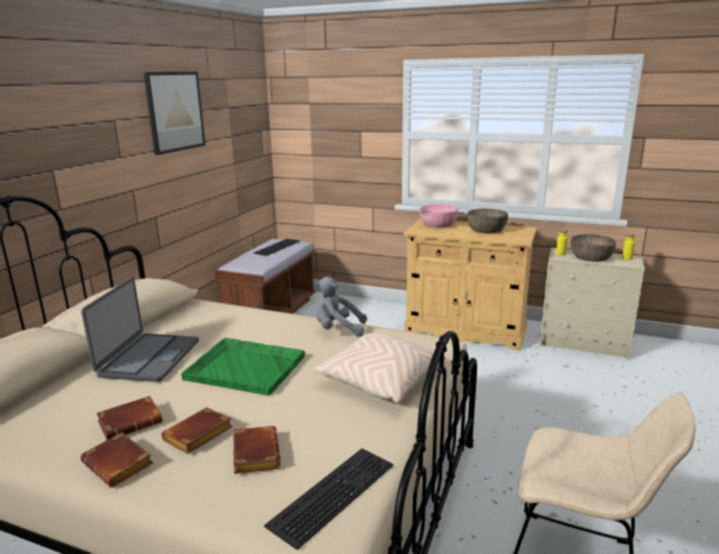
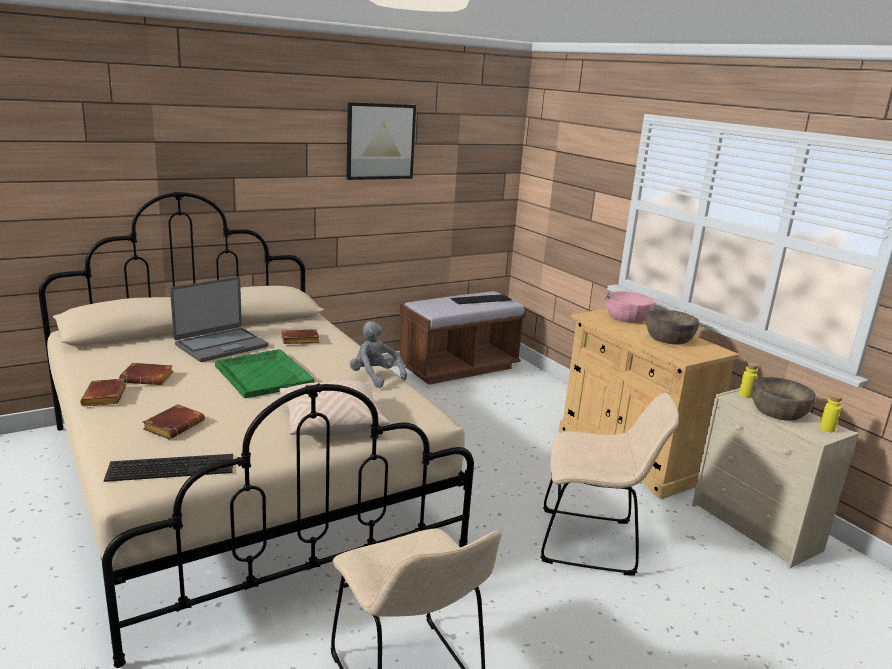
camera: 35 degrees right, 0 degrees up
(197, 436) = (164, 402): brown book -> brown book (299, 341)
(529, 397) = (593, 542): none -> beige chair

